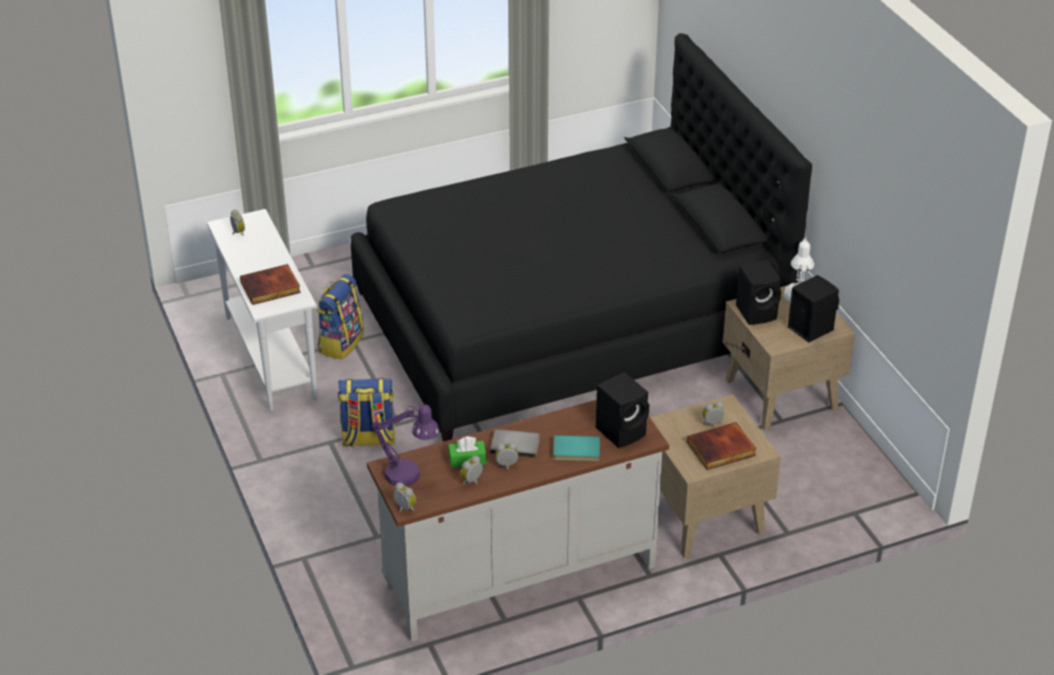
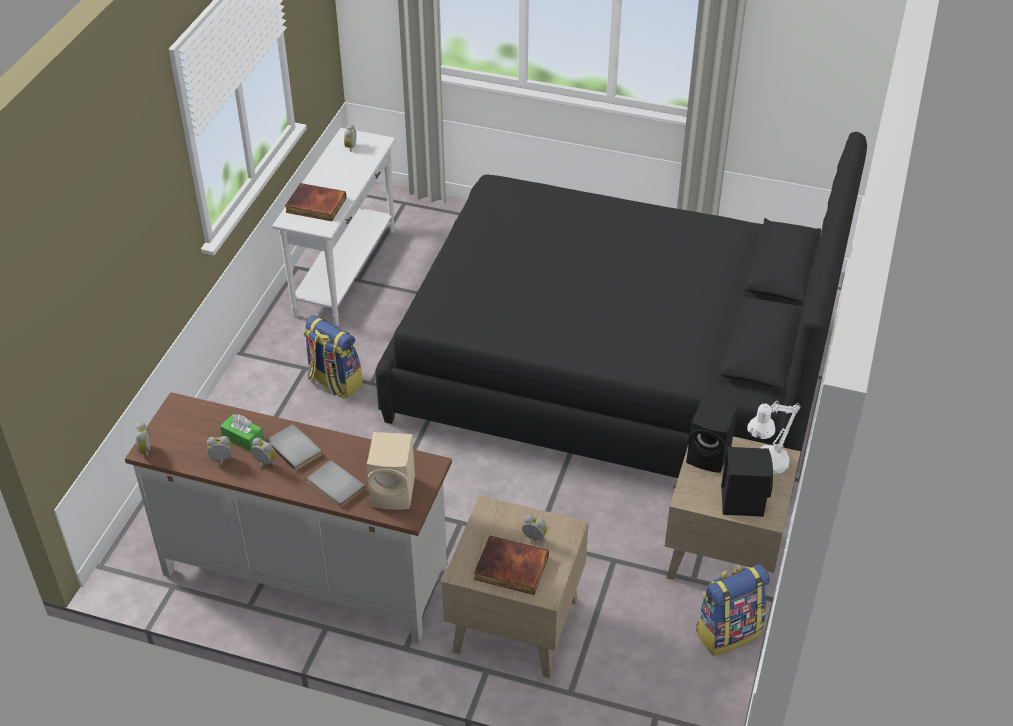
camera: 40 degrees right, 5 degrees up
(340, 343) = (409, 289): backpack -> backpack (728, 632)
(410, 476) = (184, 424): purple table lamp -> none
(576, 451) = (334, 486): turquoise book -> grey book
(622, 431) = (395, 492): black speaker -> beige speaker

